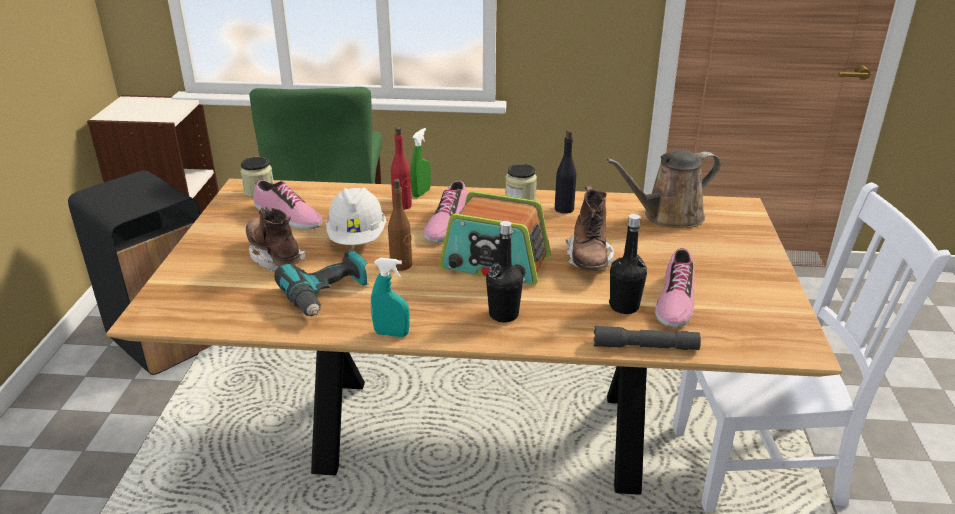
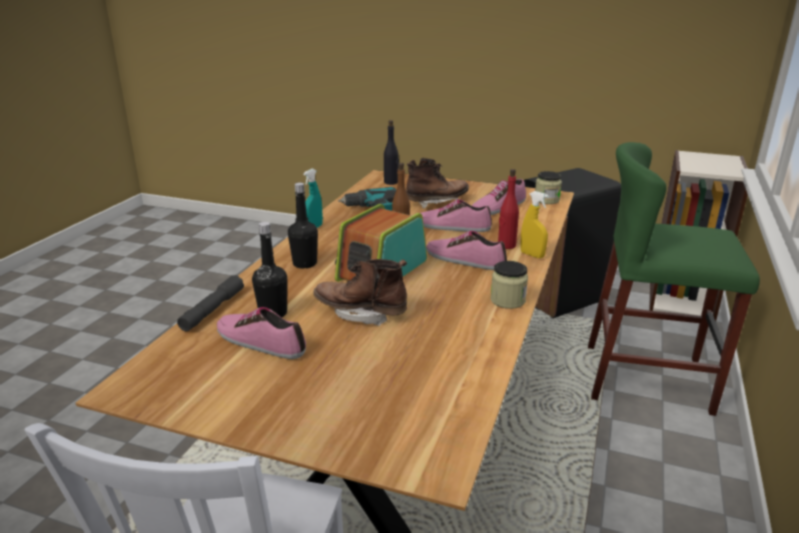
camera: 105 degrees right, 5 degrees down
(357, 238) = (452, 226): white hard hat -> shoe
(421, 193) = (532, 255): green spray bottle -> yellow spray bottle
(564, 209) = (475, 321): black bottle -> black bottle (391, 182)
(668, 216) = (431, 388): brown watering can -> none

